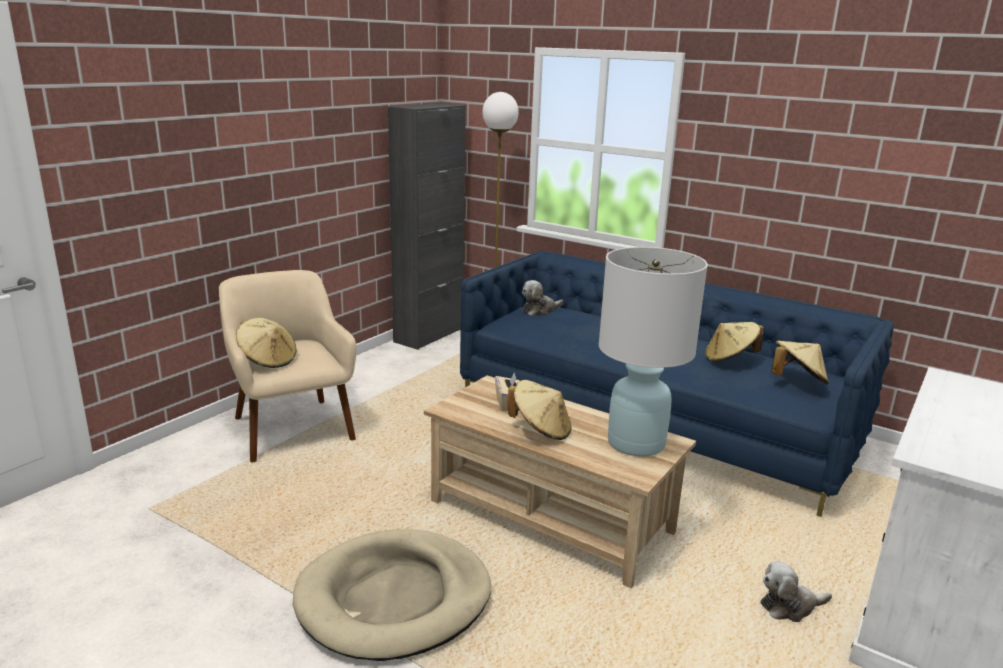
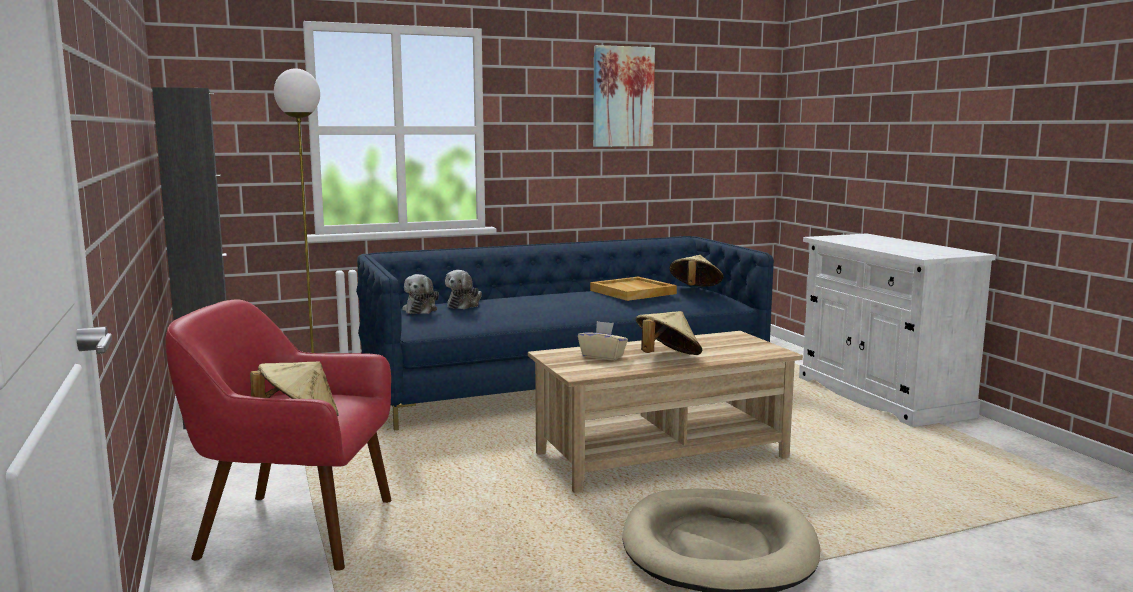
camera: 55 degrees left, 10 degrees down
(291, 428) = (294, 530): beige armchair -> red armchair
(635, 443) = (725, 342): white table lamp -> none
(729, 359) = (633, 292): beige hat -> beige tray
(789, 607) = (847, 423): plush toy -> plush toy (464, 305)
(841, 135) = (622, 97): none -> picture

